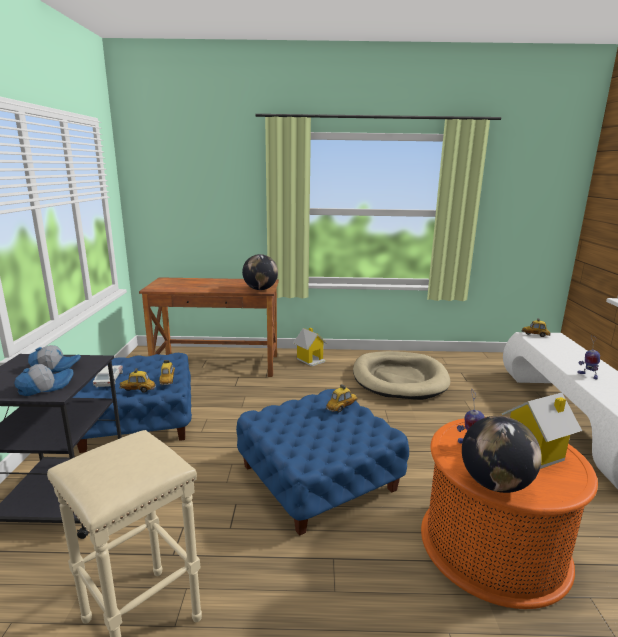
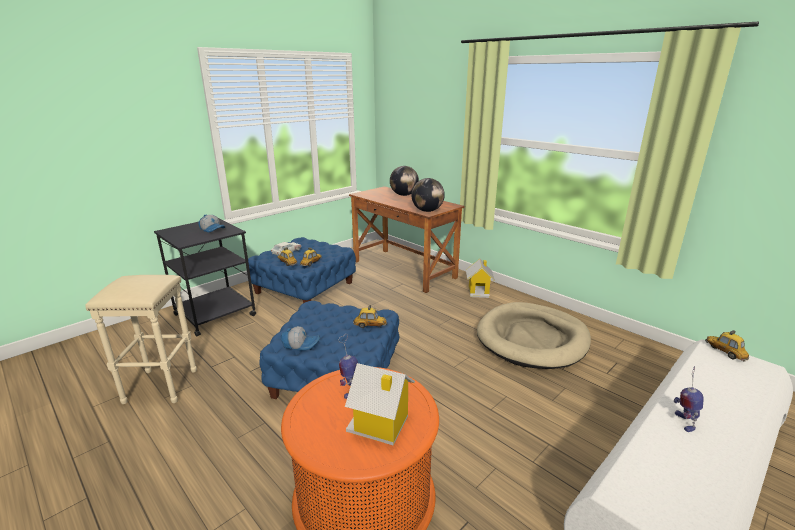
camera: 45 degrees right, 5 degrees up
(45, 387) = (188, 238): cap -> cap (300, 344)
(495, 484) = (304, 419): globe -> globe (404, 195)

